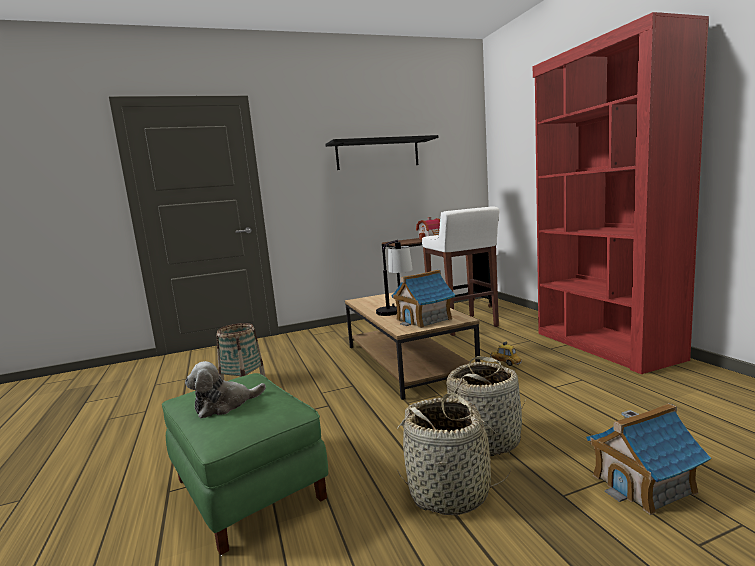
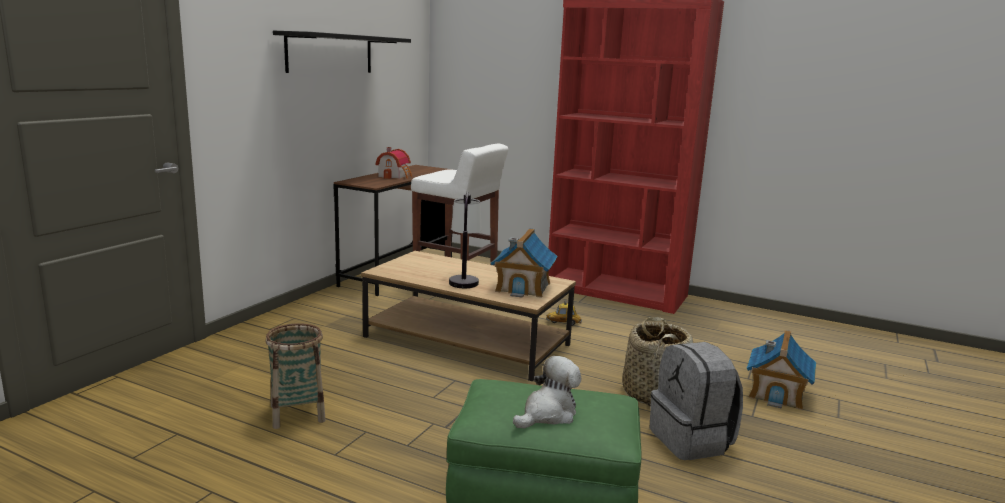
camera: 45 degrees left, 5 degrees up
(224, 405) = (548, 414): plush toy -> plush toy turned 150 degrees counterclockwise
(450, 492) = (692, 440): basket -> grey backpack

